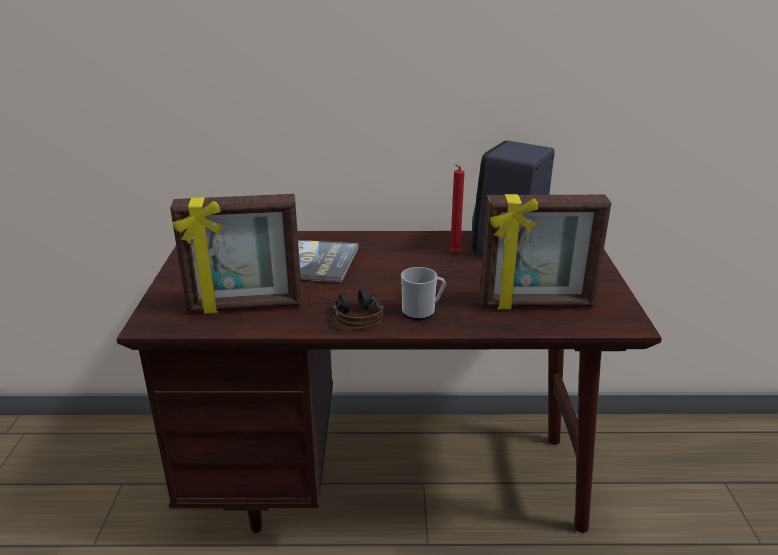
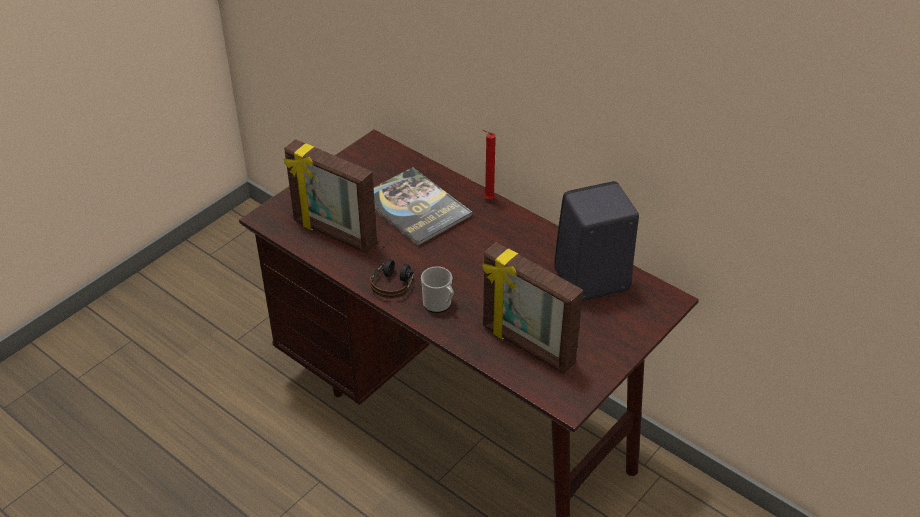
camera: 40 degrees right, 15 degrees up
(453, 254) = (537, 261): red candle -> red candle (487, 199)

